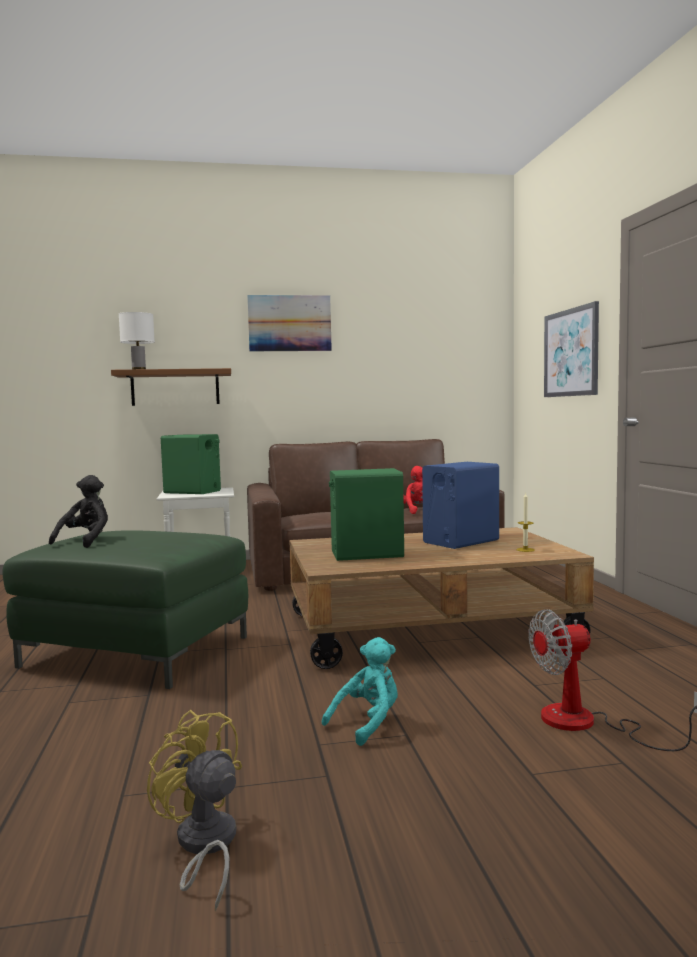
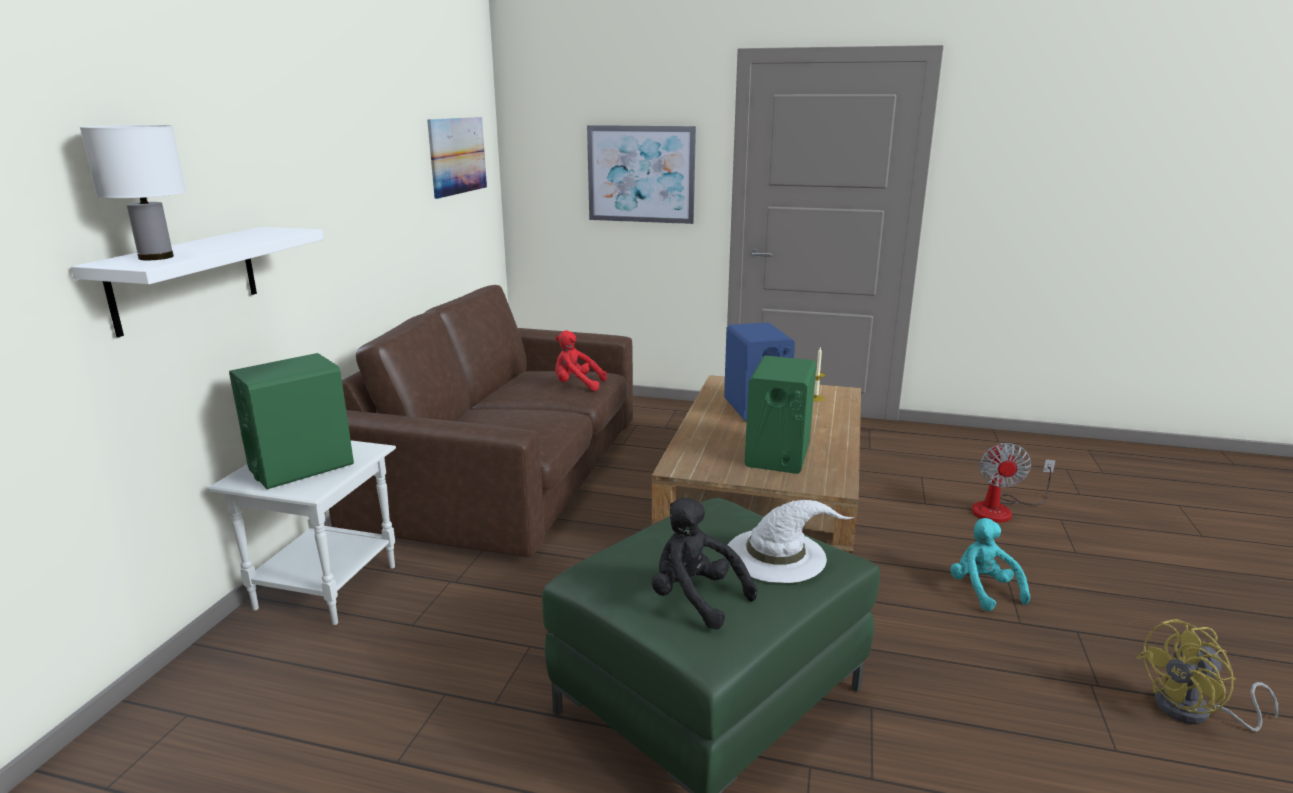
camera: 65 degrees left, 15 degrees up
(143, 544) = (777, 554): none -> white hat
(175, 388) = (185, 279): brown shelf -> white shelf
(289, 323) = (320, 129): picture -> picture (457, 156)

